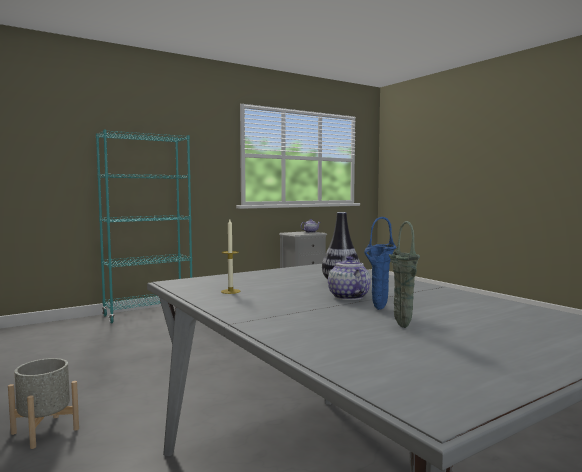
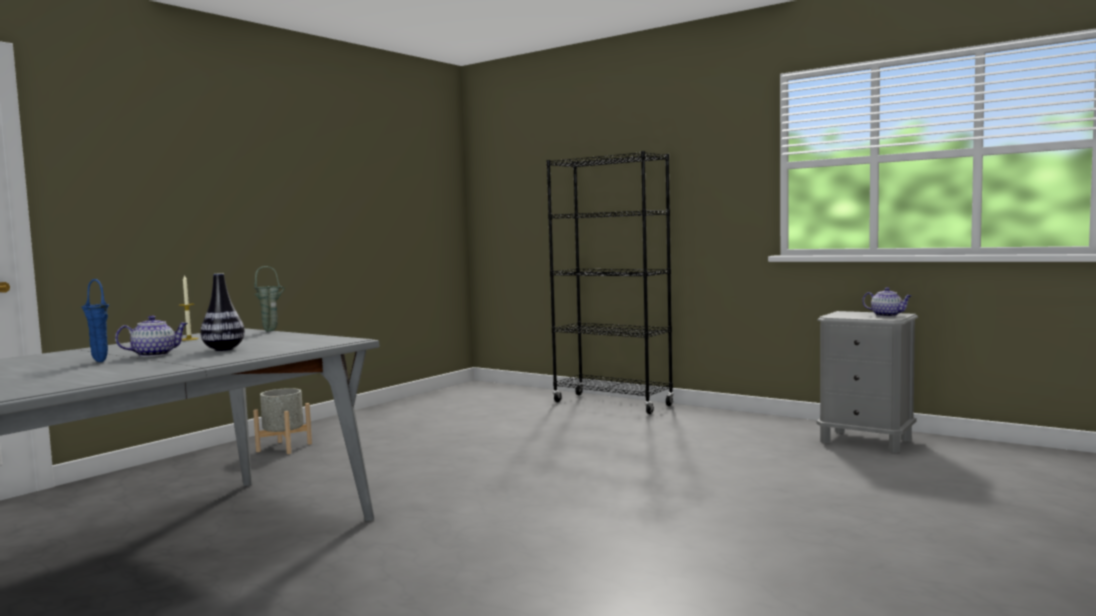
camera: 70 degrees right, 0 degrees up
(149, 313) = (612, 404): turquoise bookcase -> black bookcase
(400, 325) = (39, 367): green vase -> green vase (272, 331)

